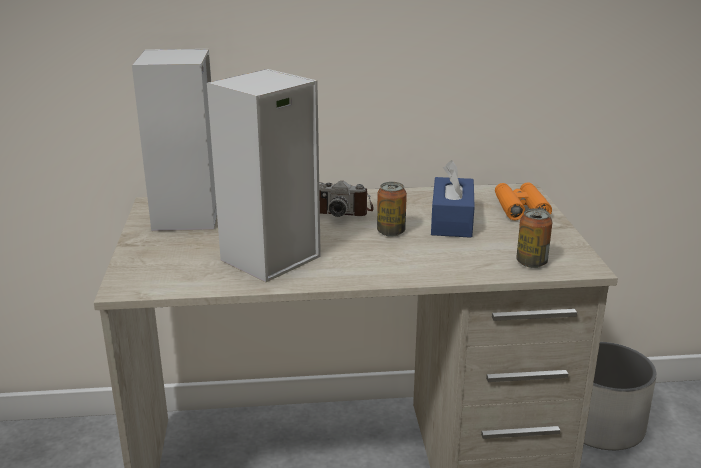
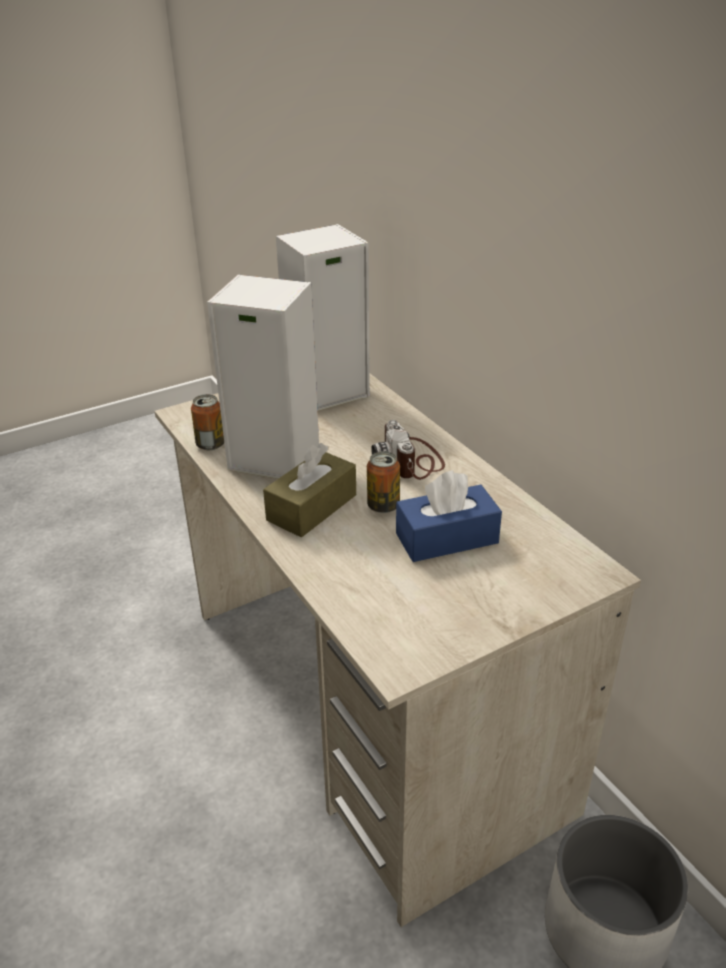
camera: 65 degrees right, 10 degrees up
(366, 257) = (312, 507): none -> brown tissue box
(520, 208) = (533, 582): orange binoculars -> none
(531, 262) = (378, 621): can -> can (210, 444)

